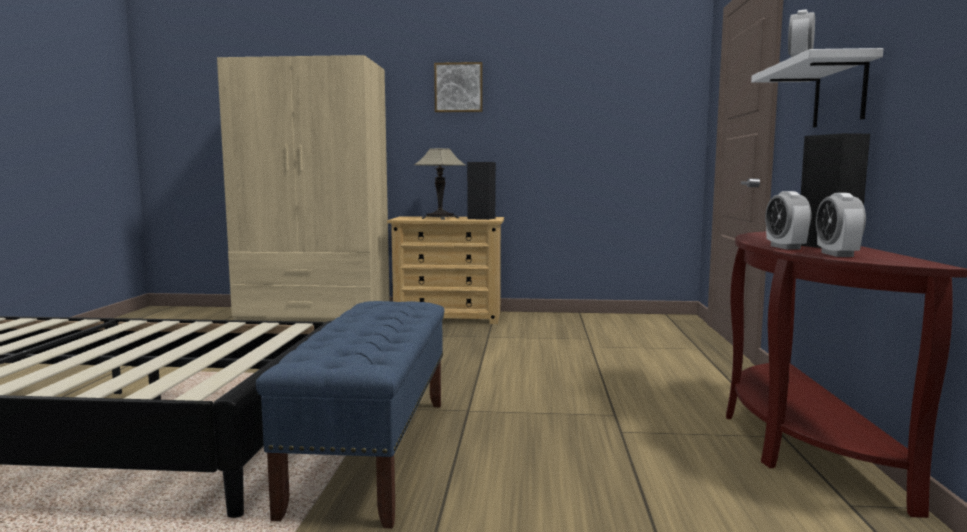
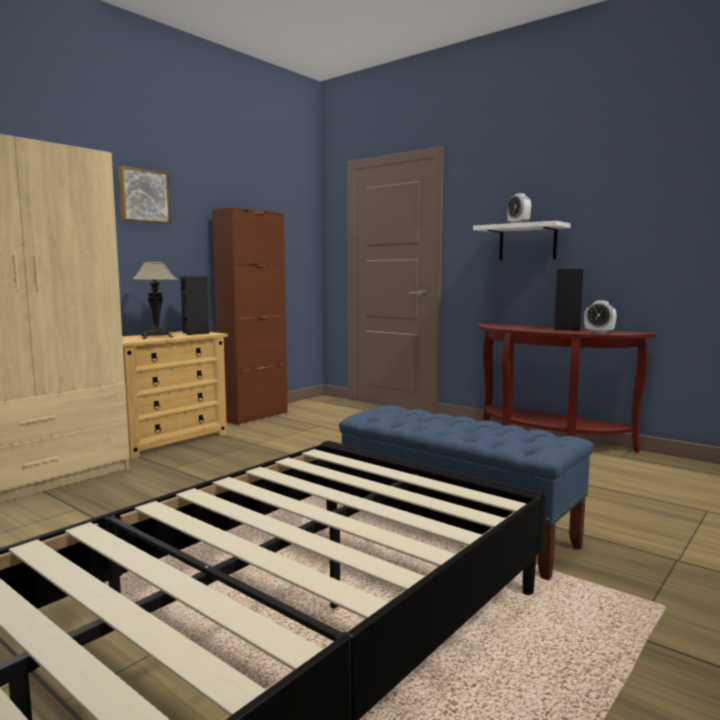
camera: 55 degrees left, 0 degrees up
(563, 317) = (254, 416): none -> brown cabinet
(785, 247) = (563, 331): alarm clock -> none

